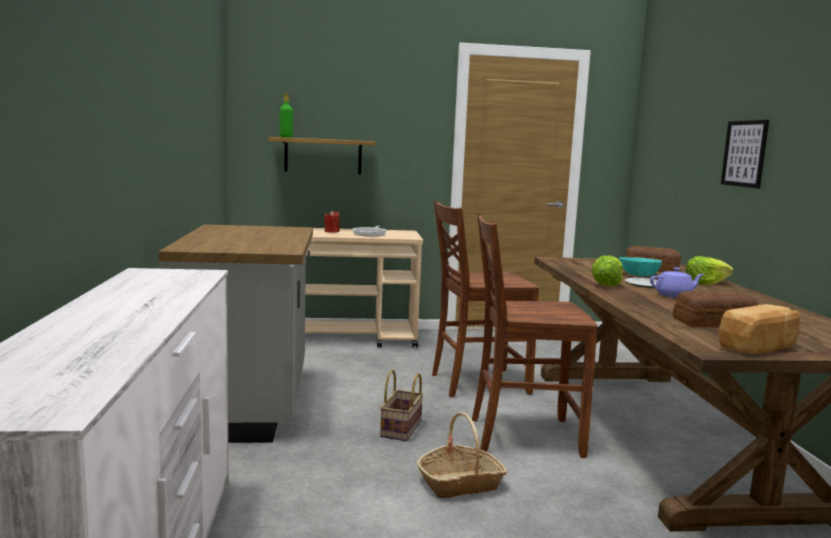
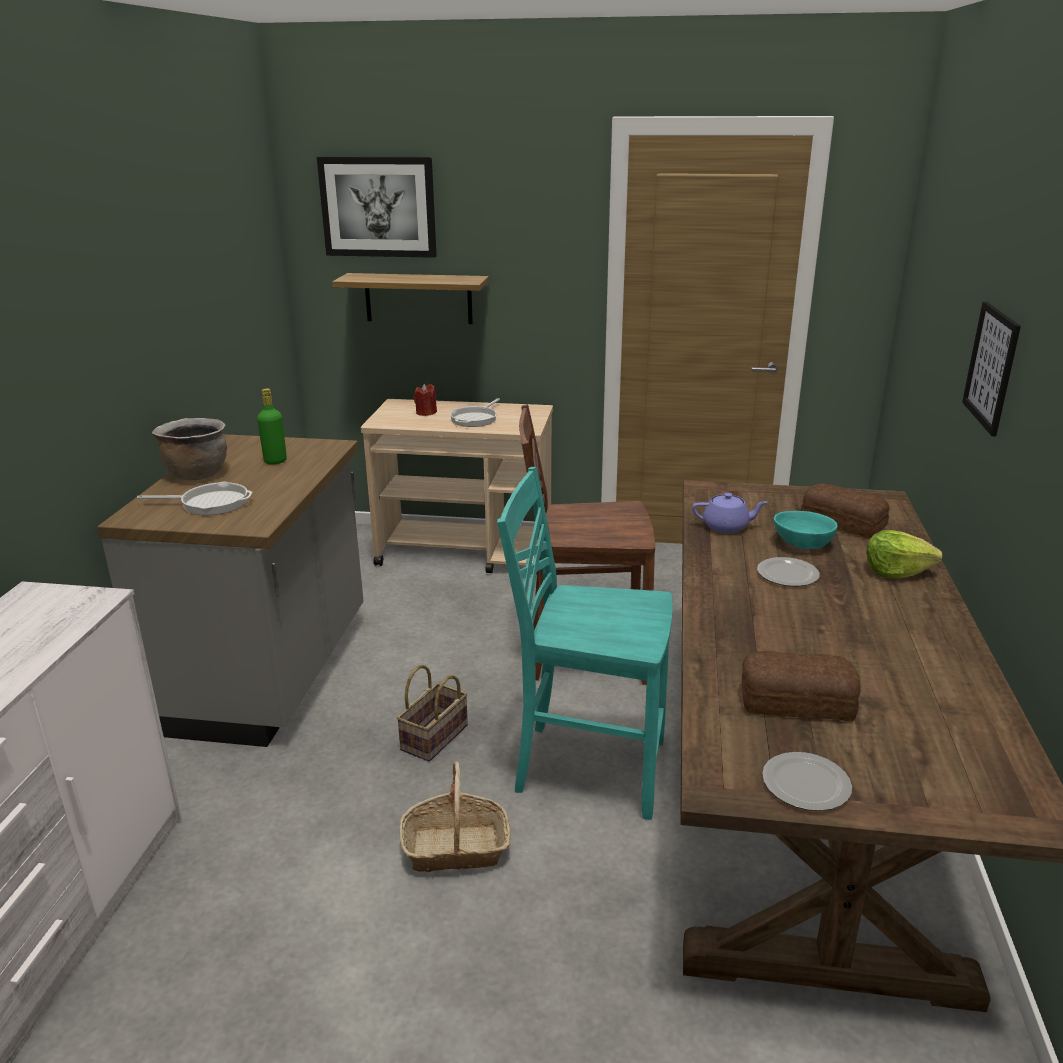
camera: 15 degrees right, 15 degrees up
(209, 235) = (197, 474): none -> brown cooking pot
(237, 244) = (210, 503): none -> frying pan
(286, 137) = (360, 277): green bottle -> green bottle (275, 461)
(299, 92) = (378, 207): none -> picture
(522, 436) = (587, 767): brown chair -> turquoise chair
(606, 285) = (721, 575): lettuce -> none
(674, 295) = (807, 611): purple teapot -> purple teapot (727, 526)
(760, 347) = (804, 783): bread -> plate

